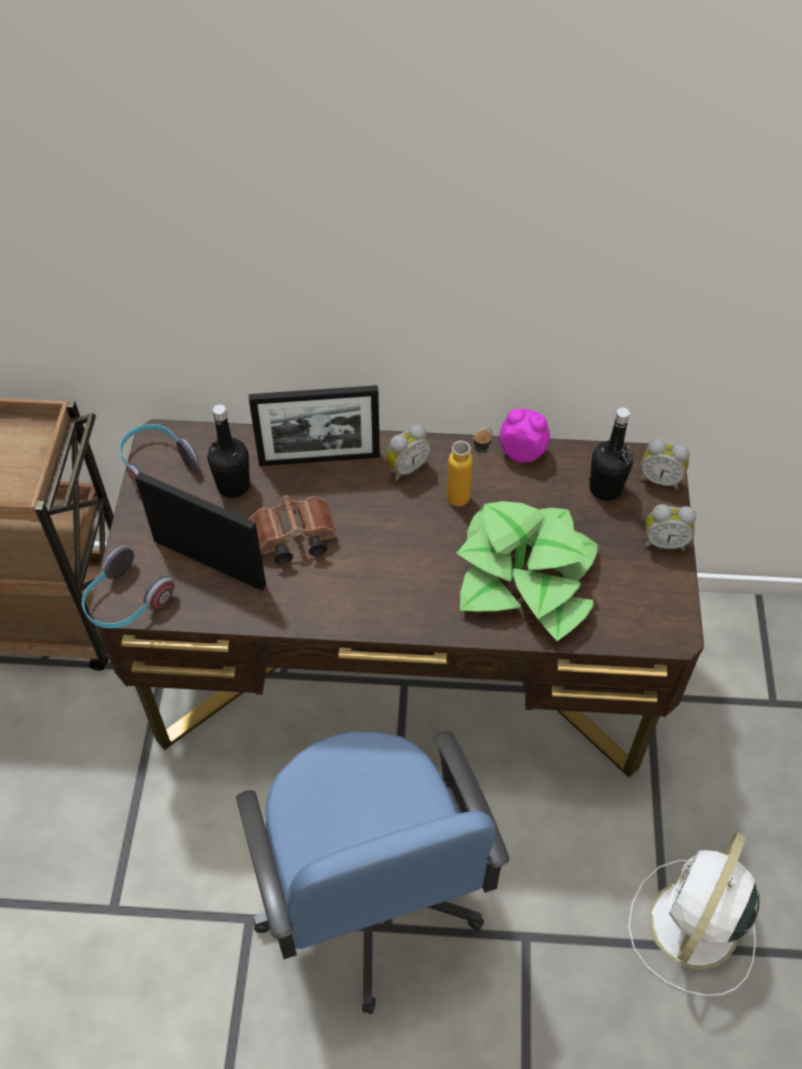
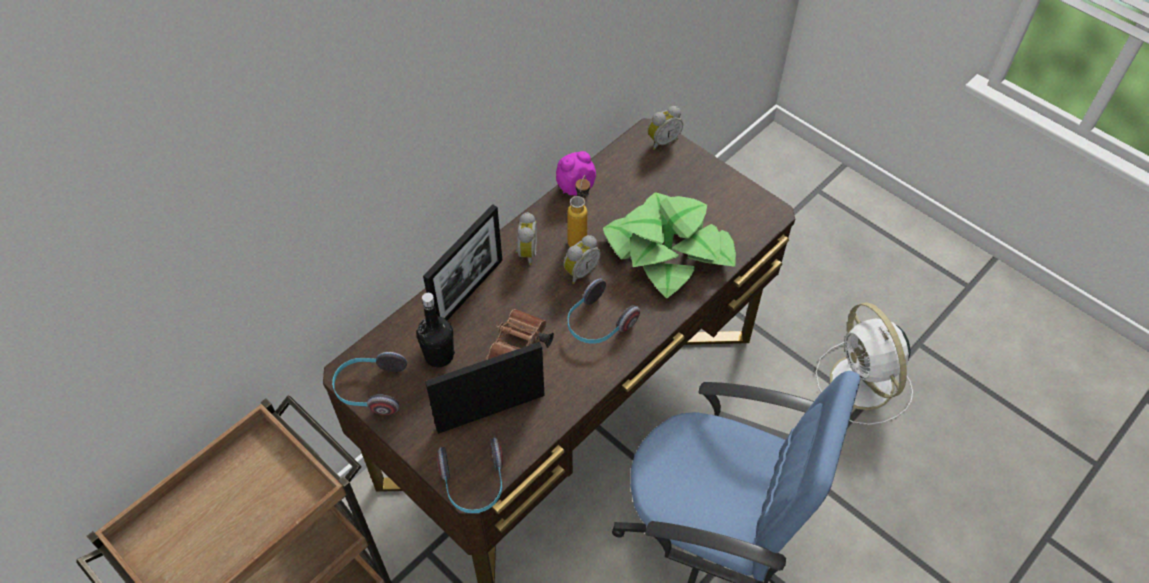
camera: 50 degrees left, 0 degrees up
(381, 577) = (598, 324): none -> headphones
(605, 489) = (643, 169): black bottle -> none
(664, 542) = (707, 171): alarm clock -> alarm clock (580, 271)

